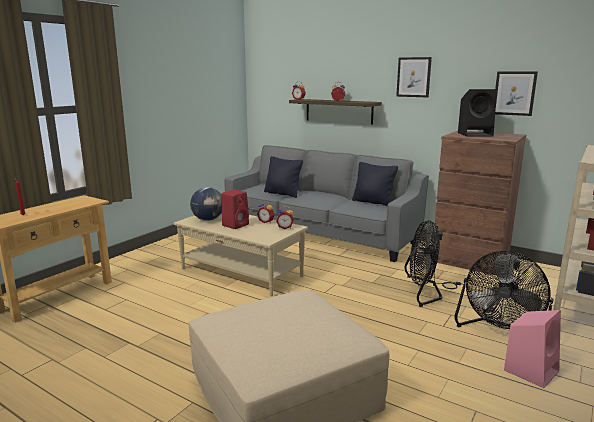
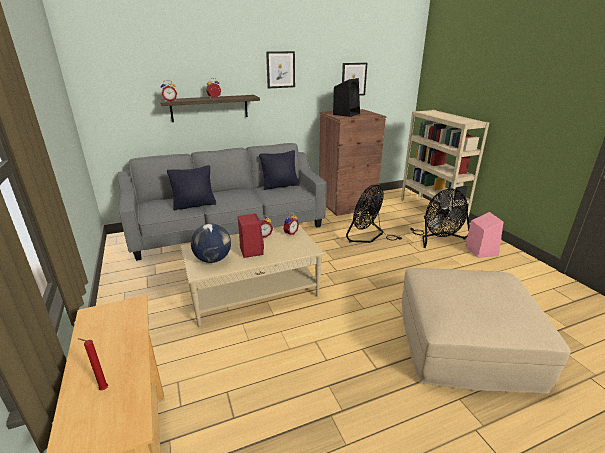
camera: 55 degrees left, 10 degrees up
(427, 290) = (371, 235): black fan -> black fan turned 90 degrees clockwise

